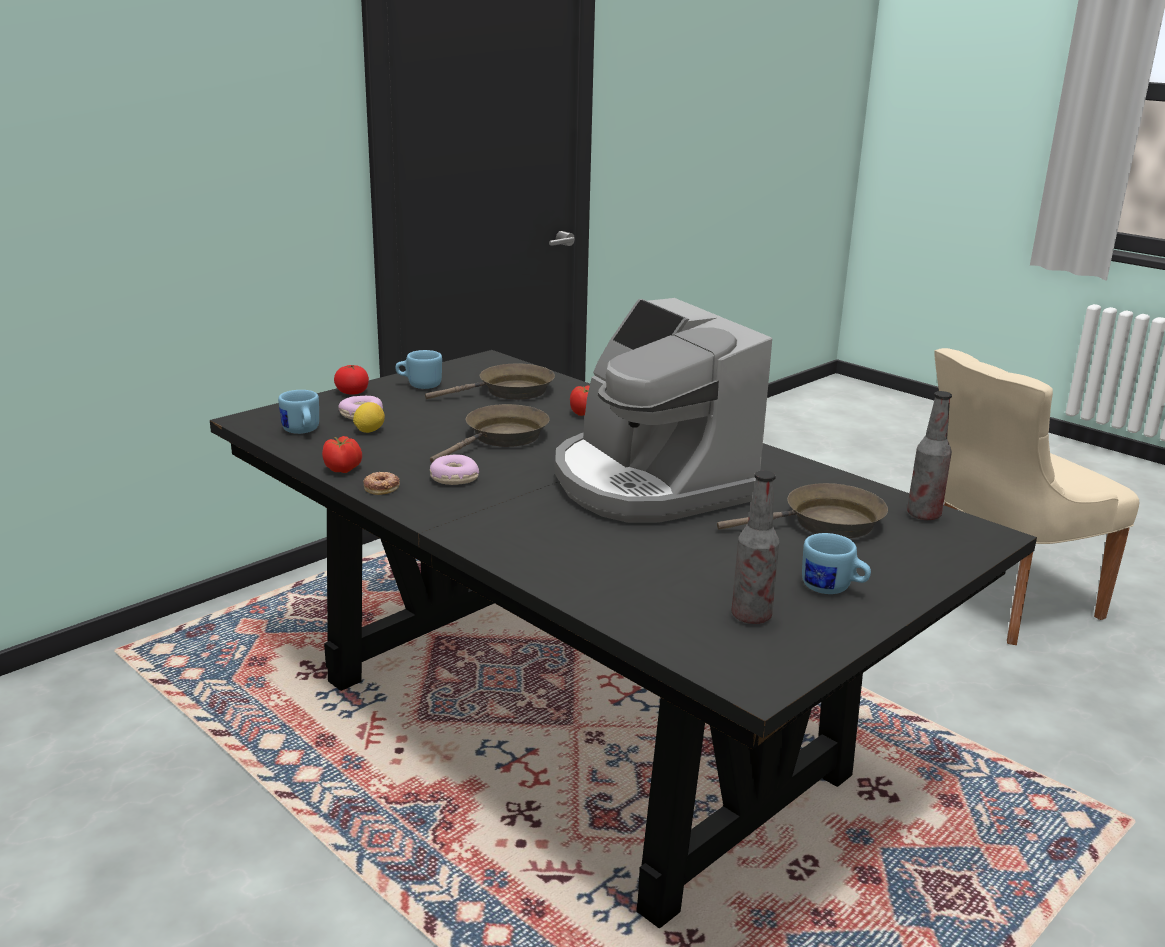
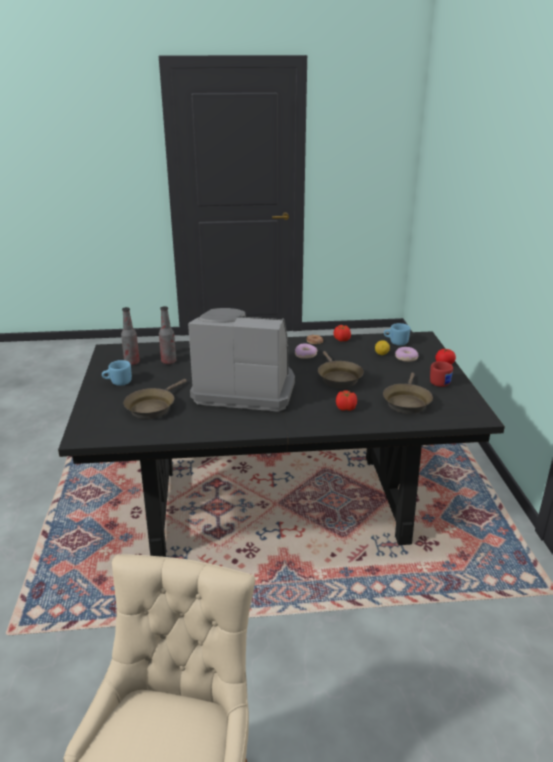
camera: 130 degrees right, 5 degrees up
(419, 385) = (441, 382): blue mug -> red mug
(923, 515) = (118, 433): bottle -> bottle (168, 362)

